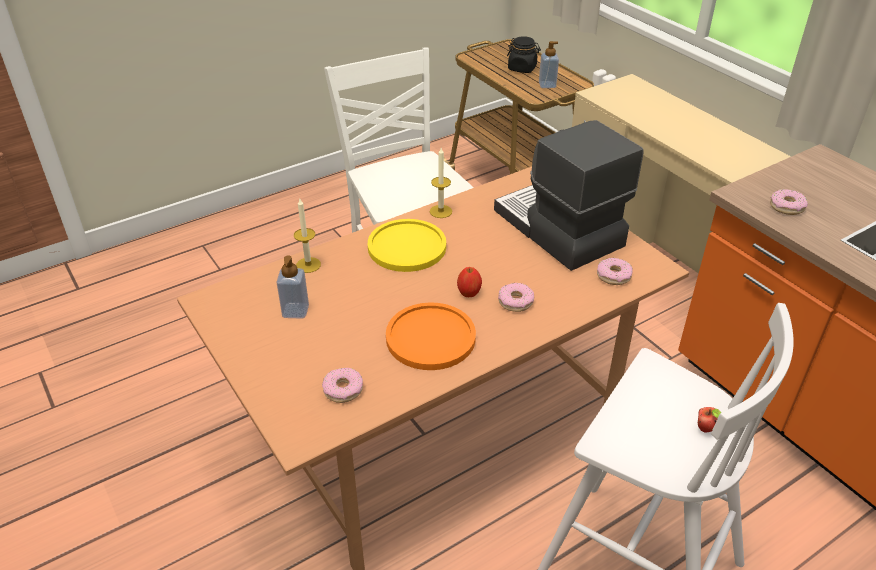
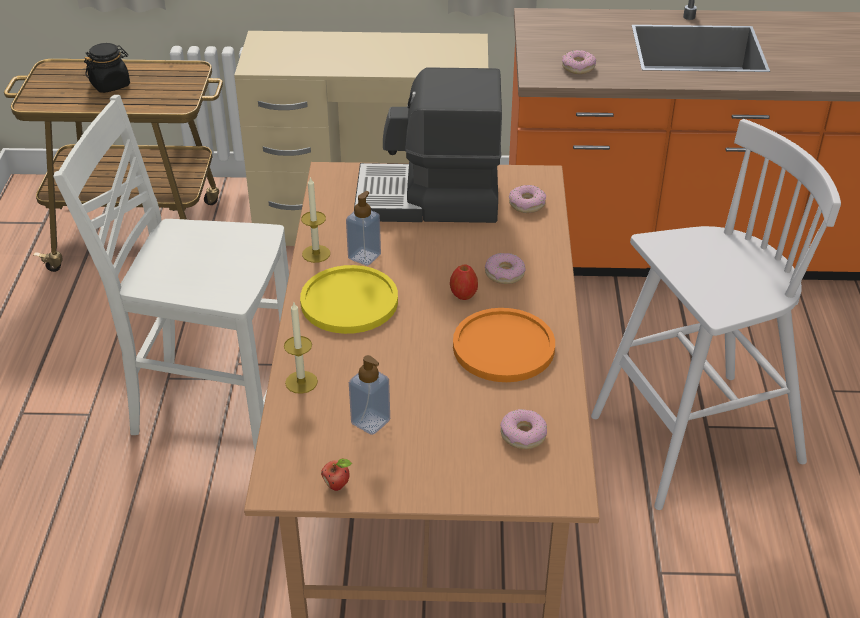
camera: 55 degrees left, 0 degrees up
(547, 85) = (166, 87): soap dispenser -> soap dispenser (364, 256)
(706, 429) = (741, 255): apple -> apple (338, 485)

